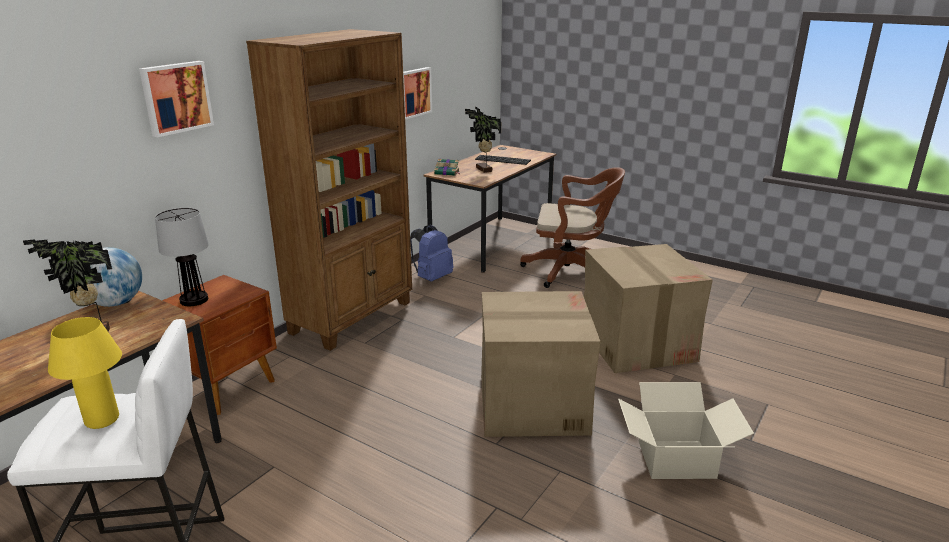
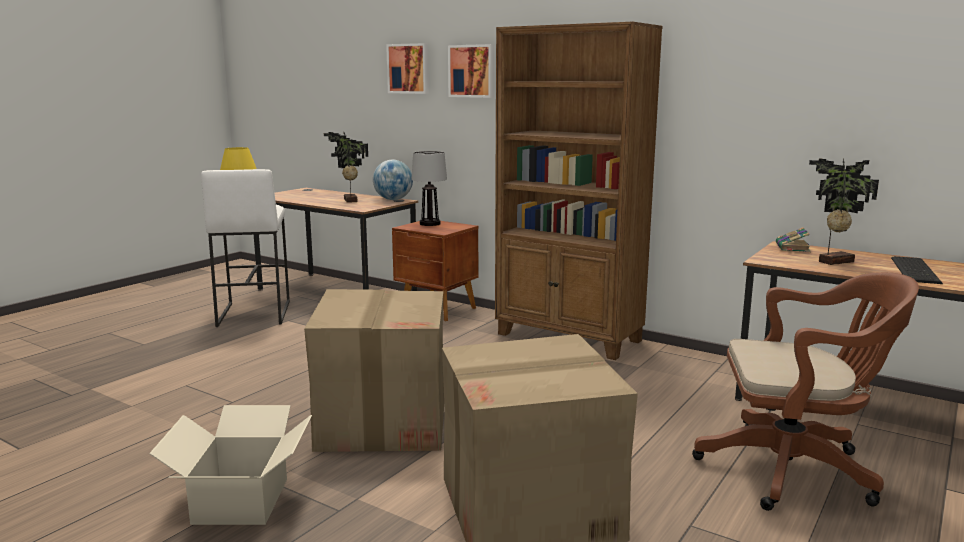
camera: 90 degrees right, 10 degrees down
(413, 92) = (774, 120): picture -> picture (409, 68)
(432, 278) = (694, 369): blue backpack -> none
(571, 271) = (795, 470): brown office chair -> brown office chair turned 90 degrees counterclockwise

